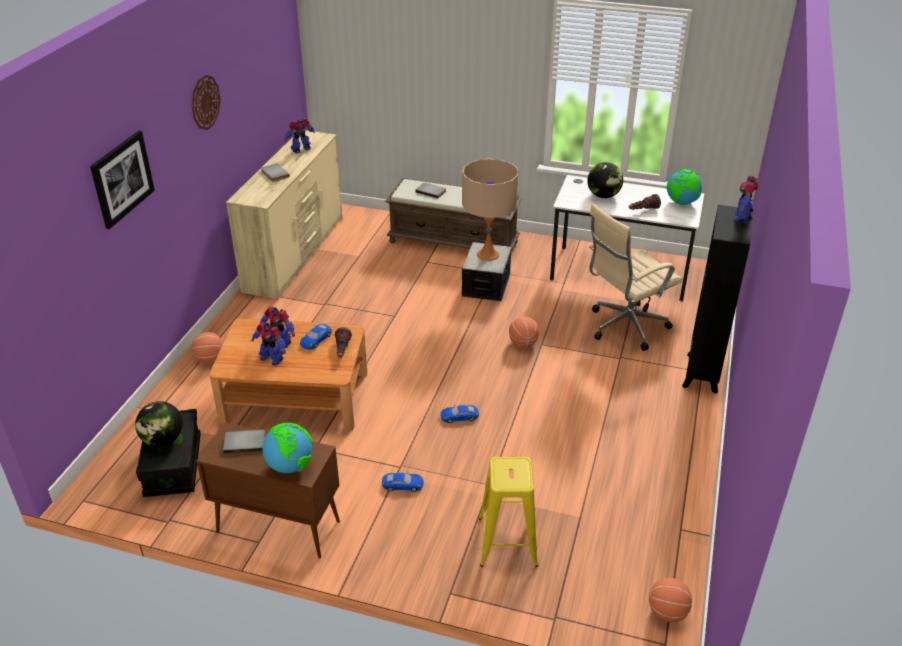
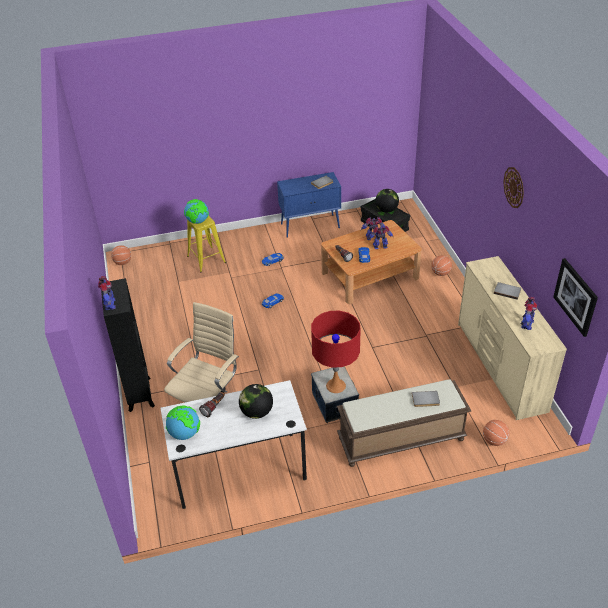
camera: 150 degrees right, 5 degrees up
(122, 178) = (466, 138): picture -> picture (576, 296)
(277, 527) = (310, 226): brown cabinet -> blue cabinet
(290, 466) = (293, 183): globe -> globe (198, 222)
(488, 254) = (336, 385): beige table lamp -> red table lamp
(523, 343) = (271, 364): basketball -> basketball (494, 440)

